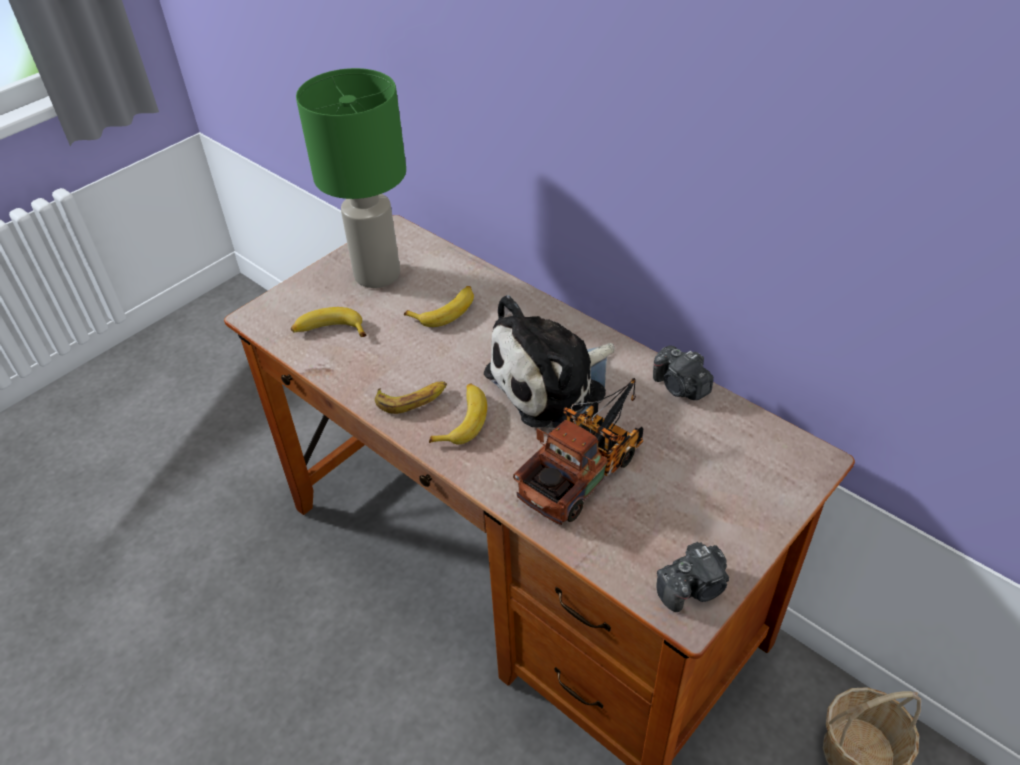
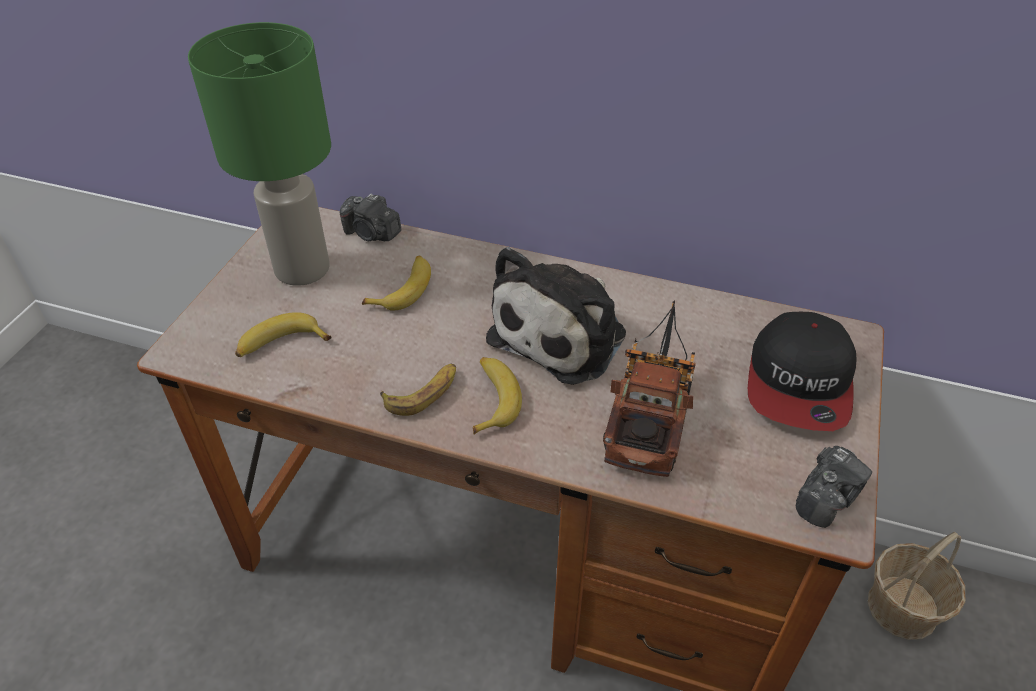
camera: 25 degrees left, 0 degrees up
(680, 387) = (689, 303): camera -> camera (372, 234)
(736, 485) = (799, 383): none -> cap

